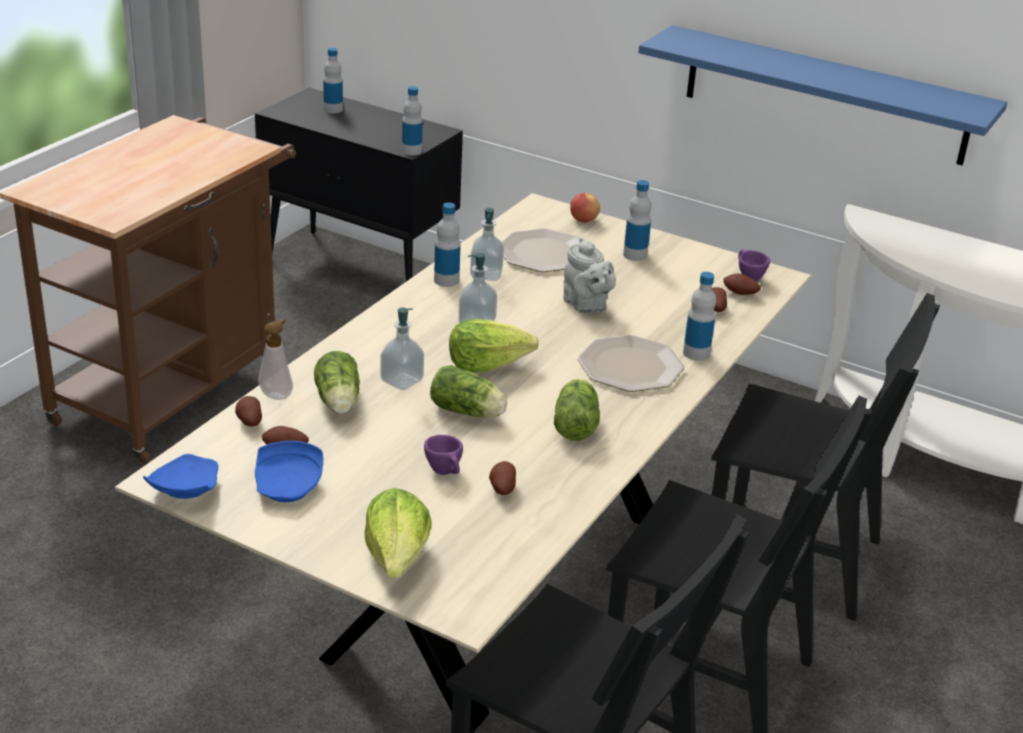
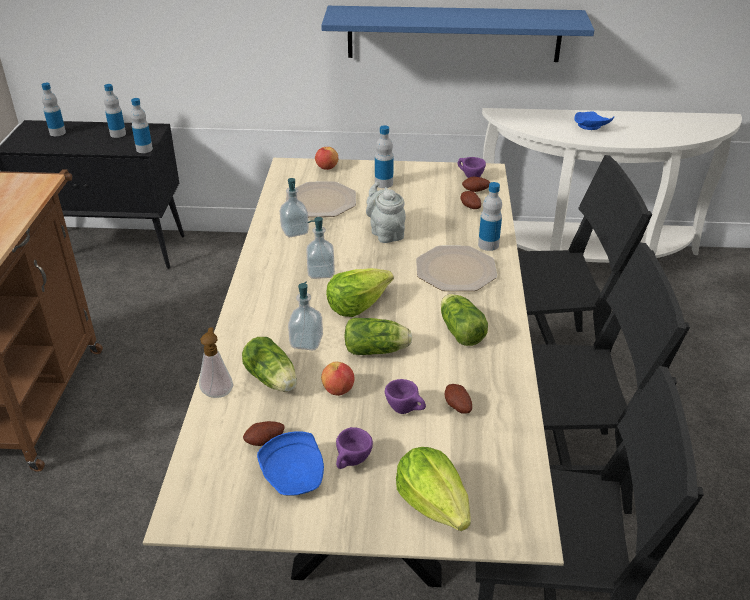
camera: 25 degrees left, 5 degrees up
(183, 490) = (209, 519): blue plate -> blue plate (590, 127)
(249, 422) = (213, 427): potato -> none
(350, 496) = (351, 463): none -> purple cup
(394, 432) = (338, 390): none -> apple
(446, 280) = (270, 245): bottle -> bottle (118, 134)
(586, 306) = (385, 233): grey teapot -> grey teapot turned 150 degrees counterclockwise

